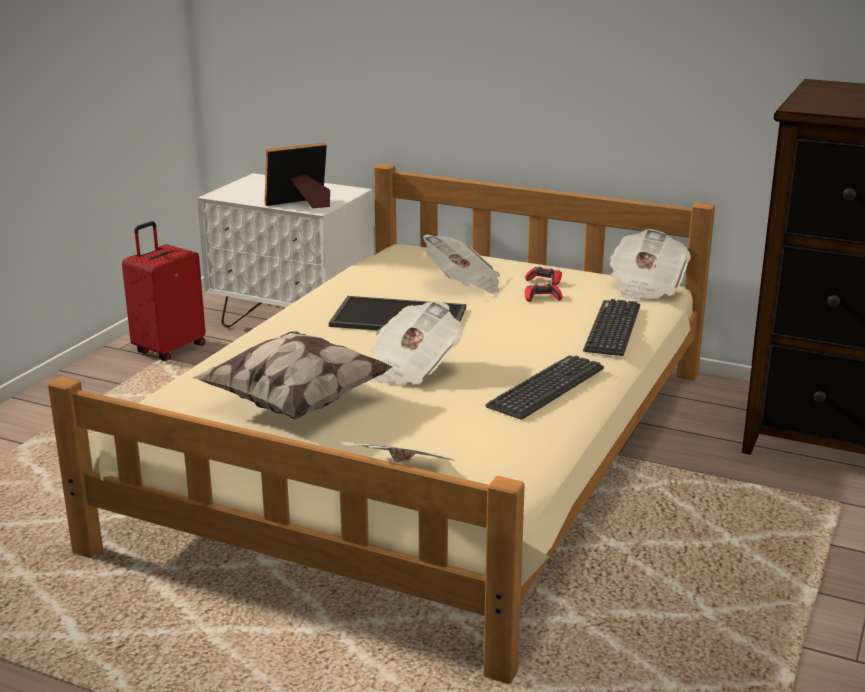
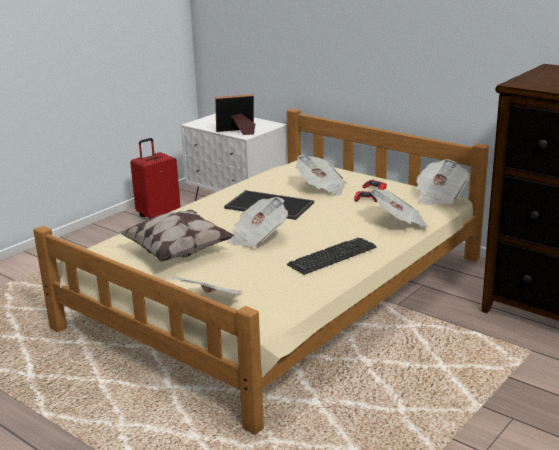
camera: 15 degrees right, 0 degrees up
(612, 328) = (399, 222): keyboard -> newspaper

